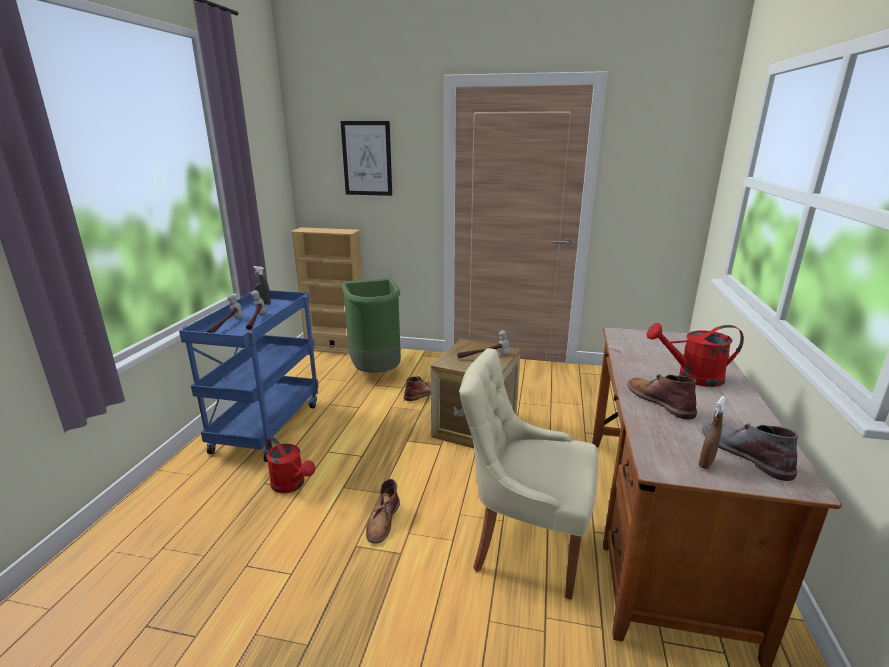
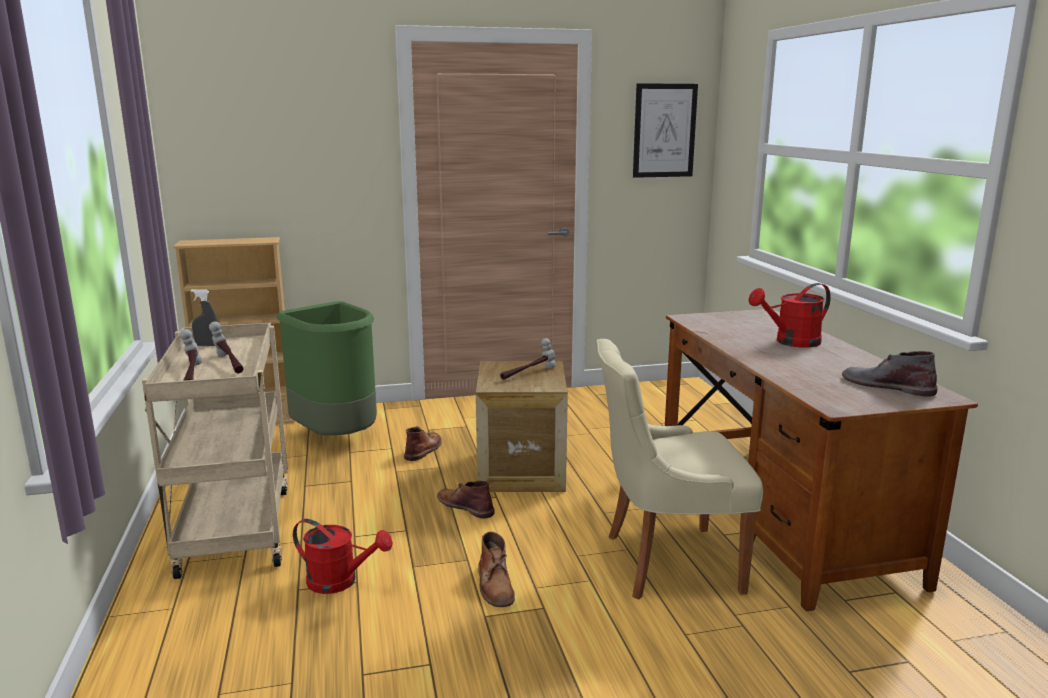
camera: 25 degrees left, 5 degrees down
(267, 426) = (234, 528): blue cart -> beige cart
(367, 158) = (286, 135): picture -> picture (664, 131)
(659, 400) = (784, 363): brown boot -> brown boot (465, 506)
(706, 463) = (867, 397): brown spray bottle -> none

